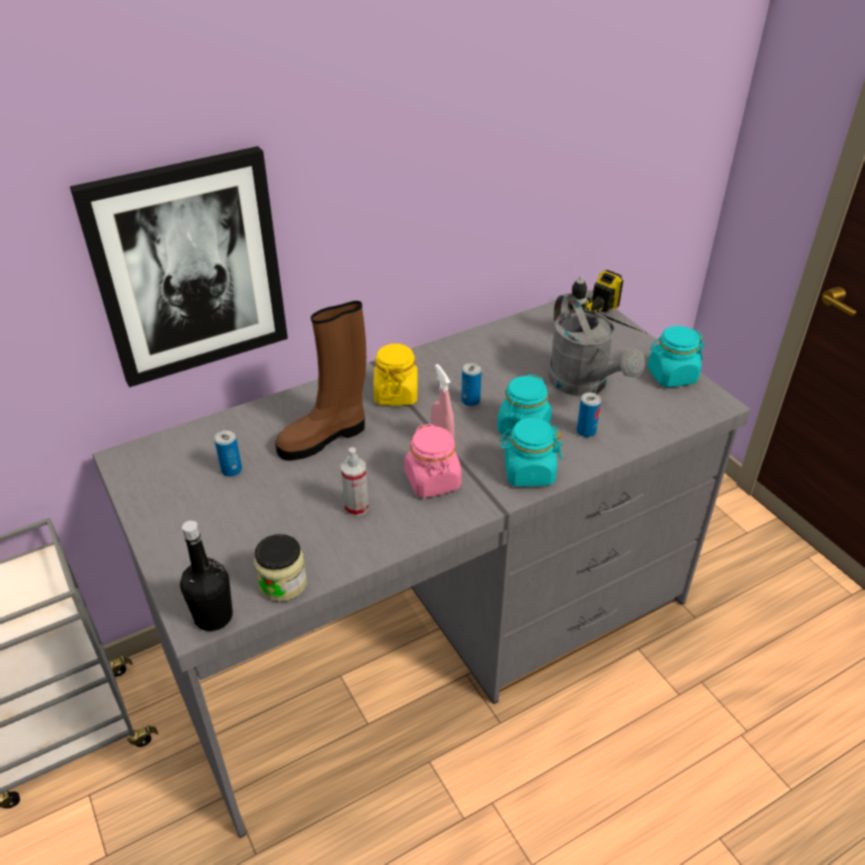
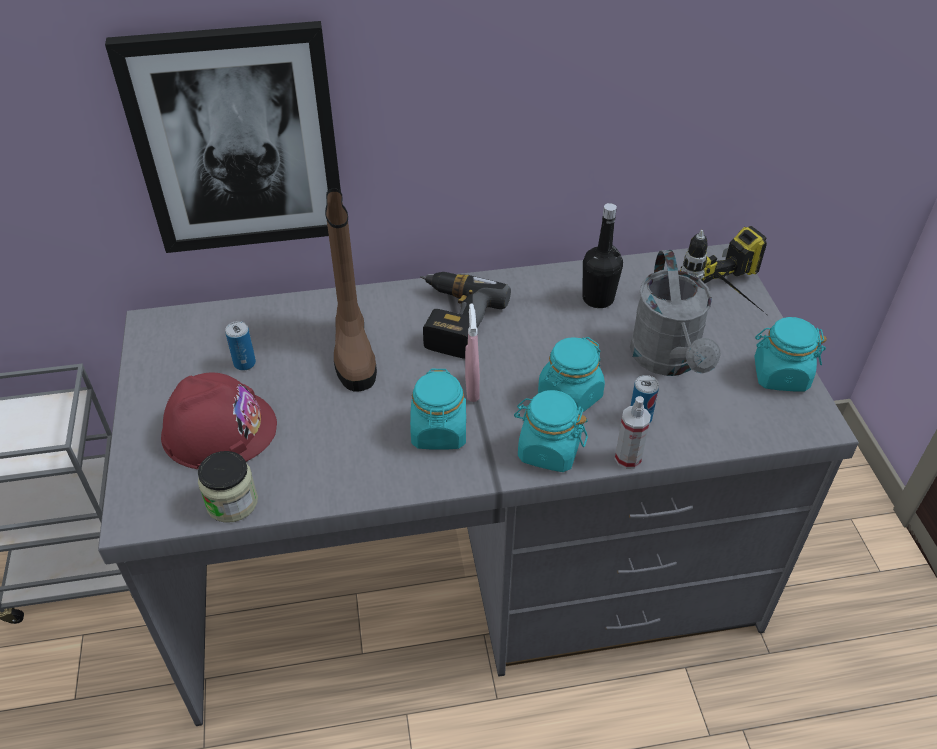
camera: 20 degrees right, 5 degrees up
(214, 617) = (151, 517): black bottle -> black bottle (598, 298)
(237, 528) = (219, 429): none -> red hard hat
(324, 437) = (353, 351): brown boot -> brown boot turned 90 degrees counterclockwise
(356, 507) = (345, 439): spray bottle -> spray bottle (628, 458)
(396, 394) = (451, 320): yellow jar -> power drill
(433, 481) = (439, 432): pink jar -> turquoise jar
(470, 400) = (528, 347): can -> none

